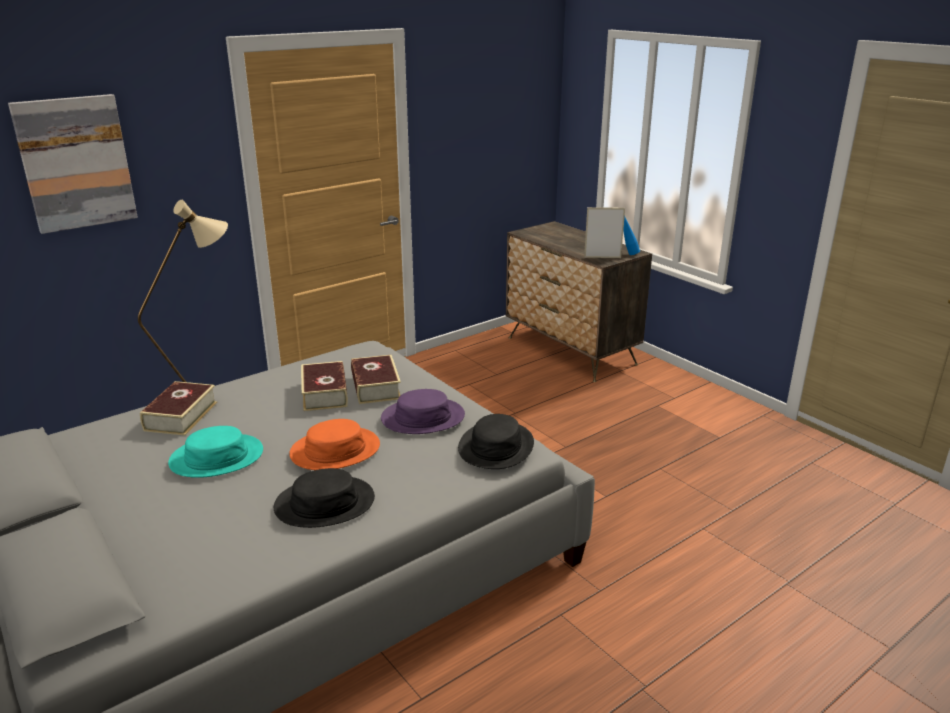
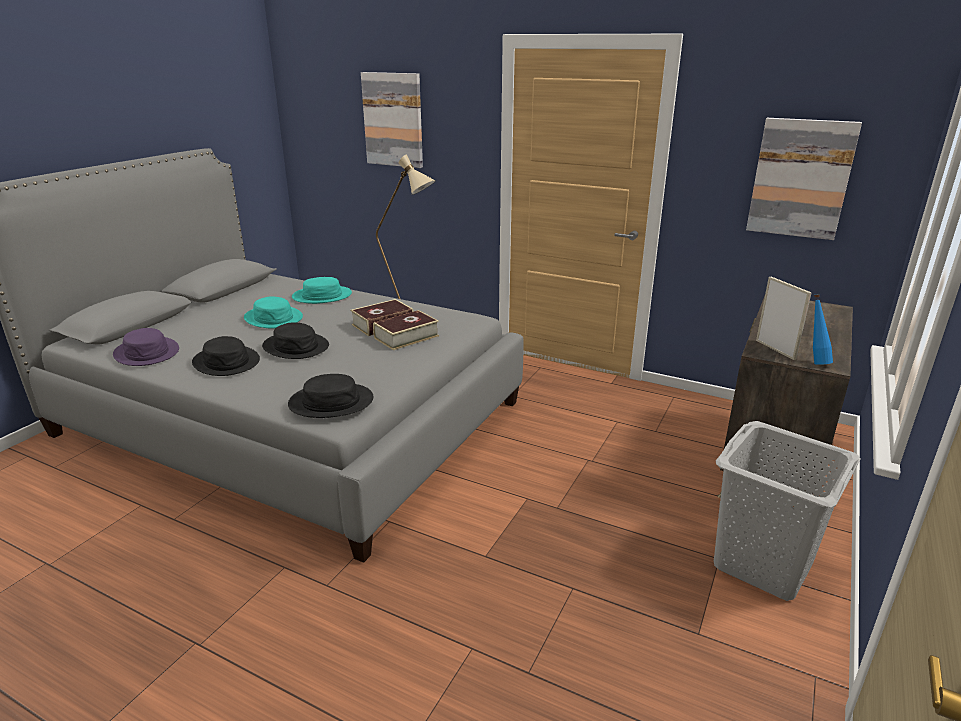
camera: 65 degrees right, 0 degrees up
(181, 416) = (322, 296): book -> turquoise hat
(335, 450) = (296, 347): orange hat -> black hat
(423, 417) = (363, 363): purple hat -> purple hat (147, 353)
(498, 137) = (800, 178): none -> picture
(670, 394) = (763, 565): none -> grey laundry basket

